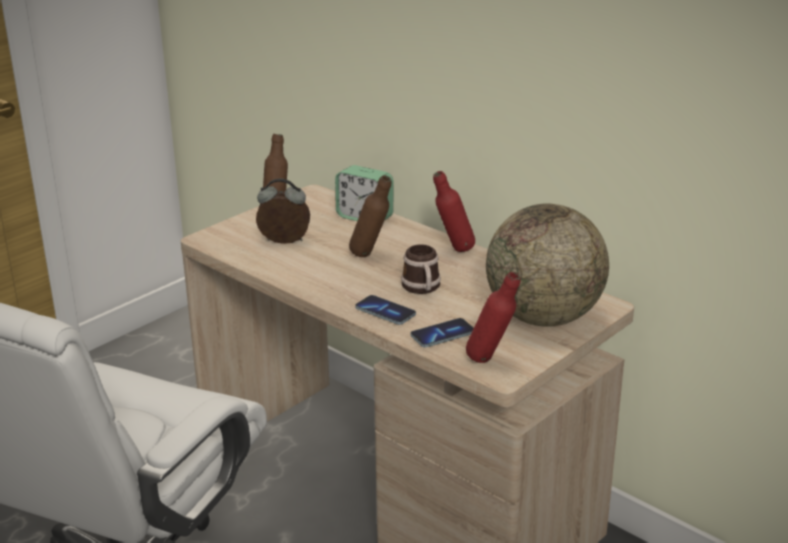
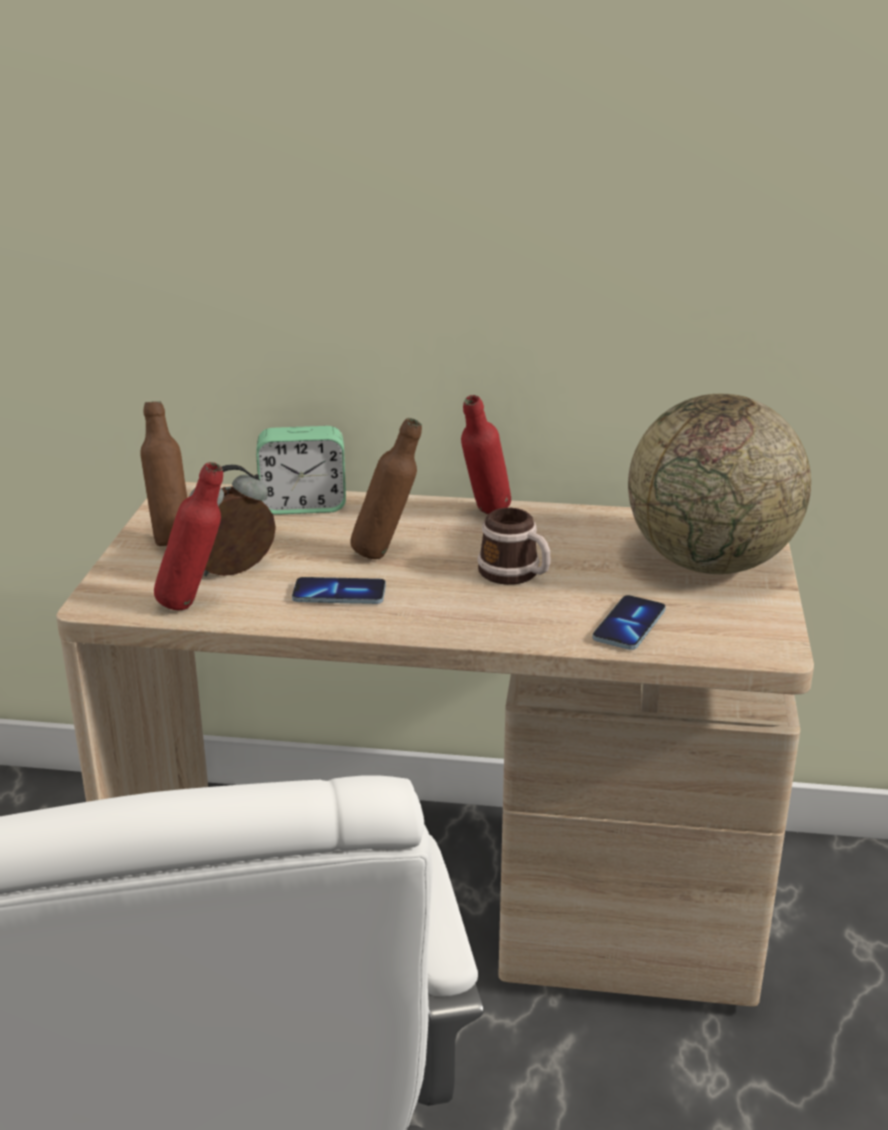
camera: 35 degrees left, 0 degrees up
(385, 312) = (514, 621): phone -> phone (339, 594)
(491, 362) = (735, 638): red bottle -> red bottle (195, 605)

